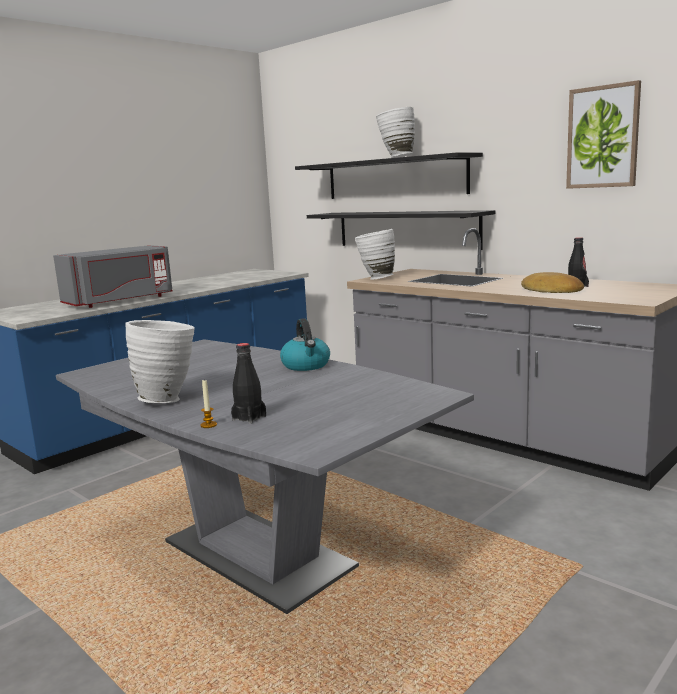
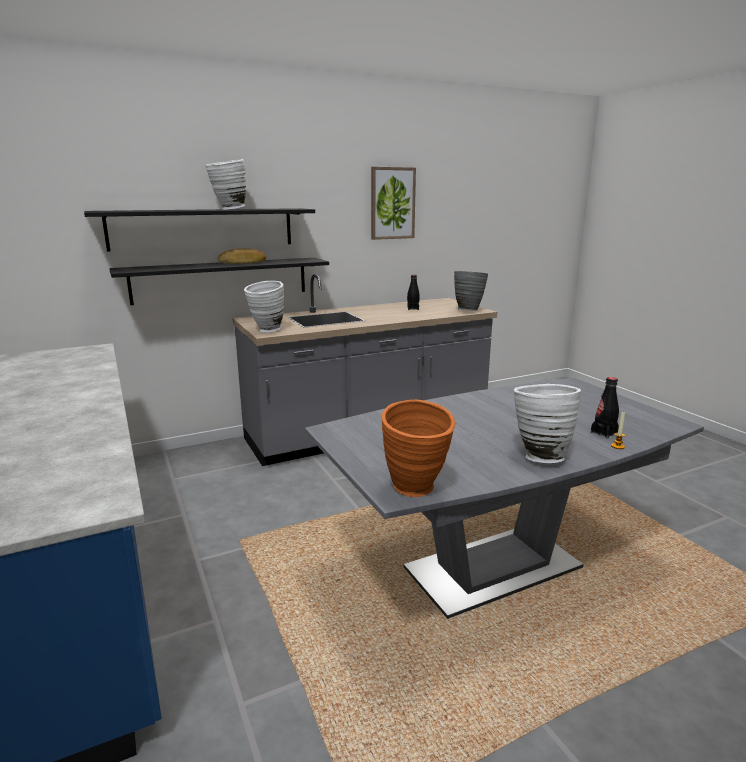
camera: 70 degrees left, 5 degrees up
(88, 376) = (416, 491): none -> orange vase
(120, 301) = (86, 435): grey microwave -> none
(306, 365) = (469, 402): kettle -> none
(551, 290) = (419, 313): bread -> bread (243, 262)
(625, 298) = (468, 310): none -> grey vase

